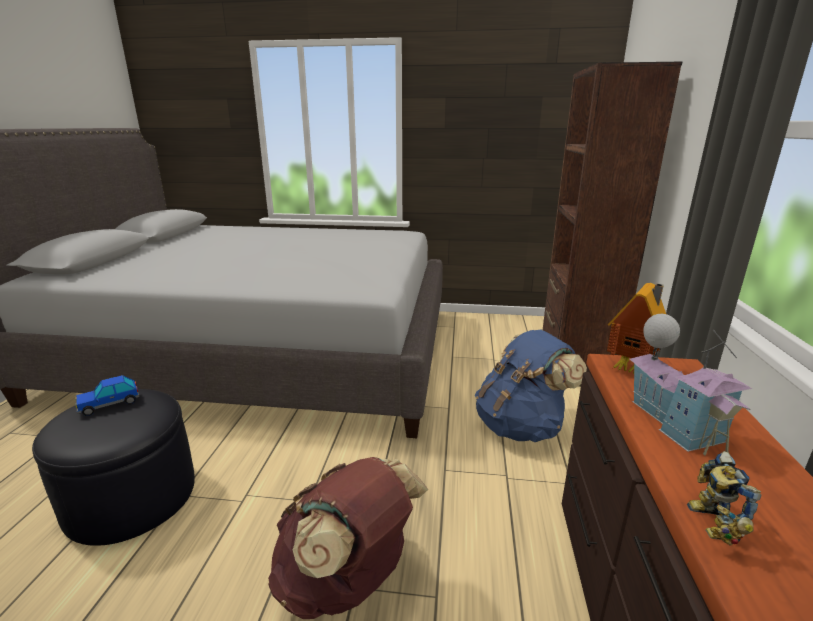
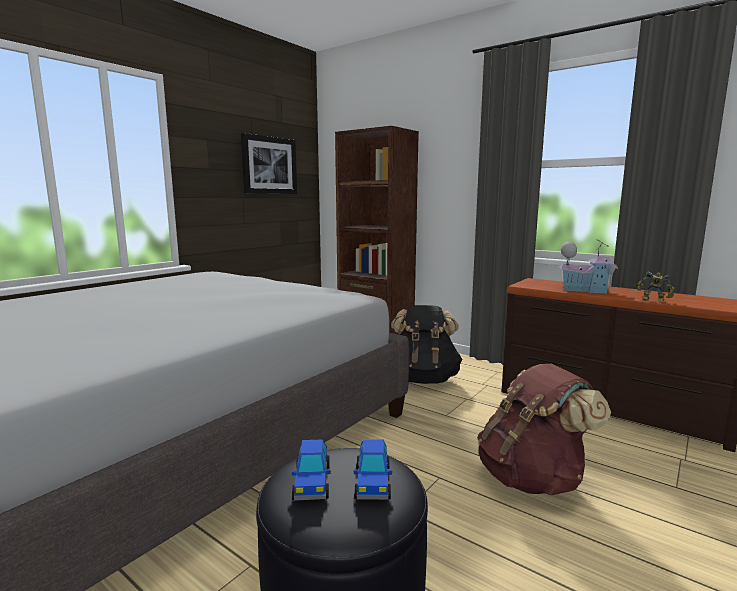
camera: 60 degrees left, 10 degrees down
(109, 427) = (372, 482): none -> toy car
(521, 426) = (423, 379): blue backpack -> black backpack
(525, 120) = (269, 165): none -> picture
(632, 369) = (531, 285): toy house -> none

